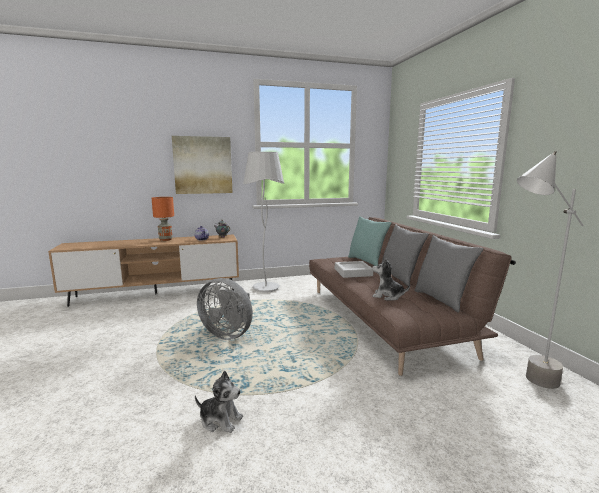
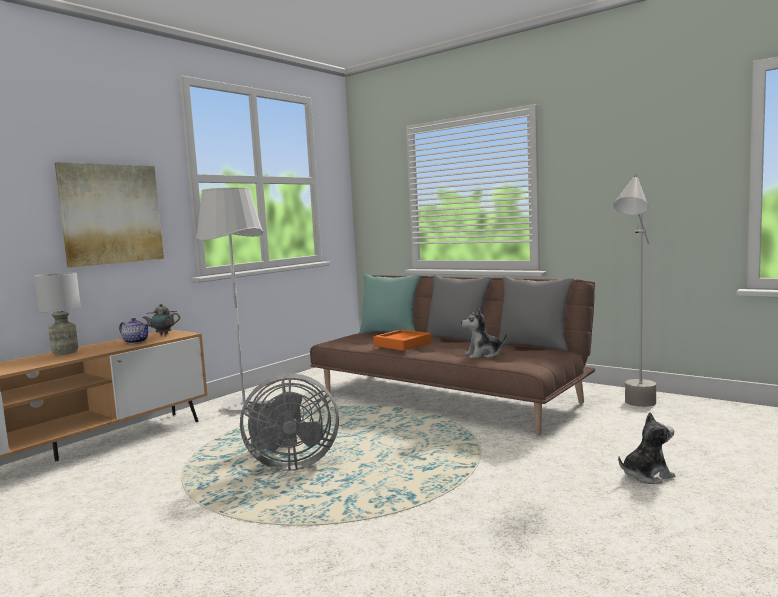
camera: 35 degrees left, 5 degrees down
(166, 239) = (65, 353): orange table lamp -> grey table lamp
(220, 420) = (439, 531): plush toy -> plush toy (646, 475)
(353, 272) = (402, 344): grey tray -> orange tray

